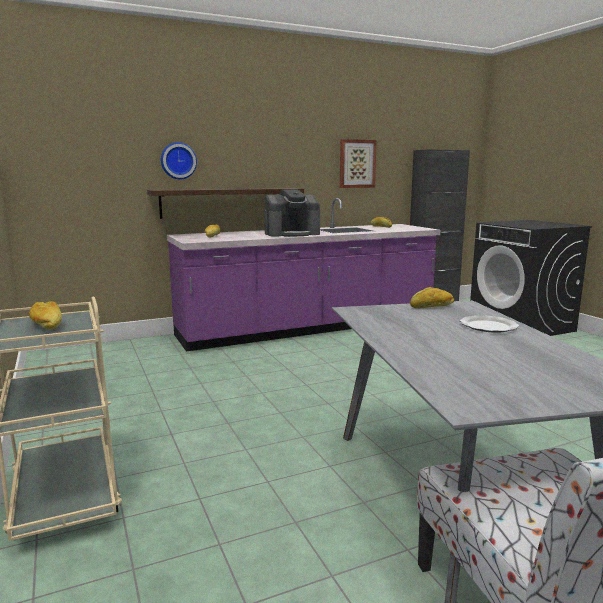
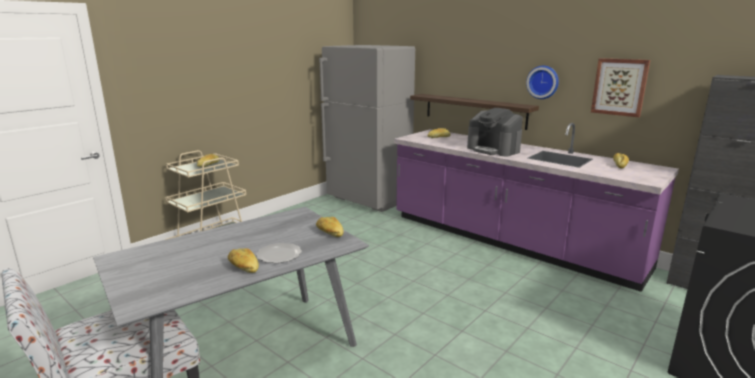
camera: 65 degrees right, 5 degrees up
(104, 356) = (369, 200): none -> grey fridge
(178, 161) = (443, 73): wall clock -> wall clock (543, 82)
(521, 341) = (243, 267): none -> bread

